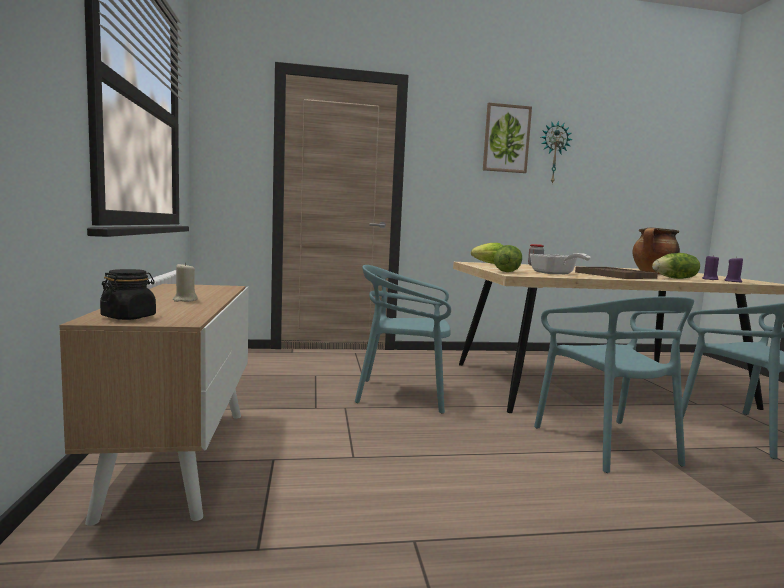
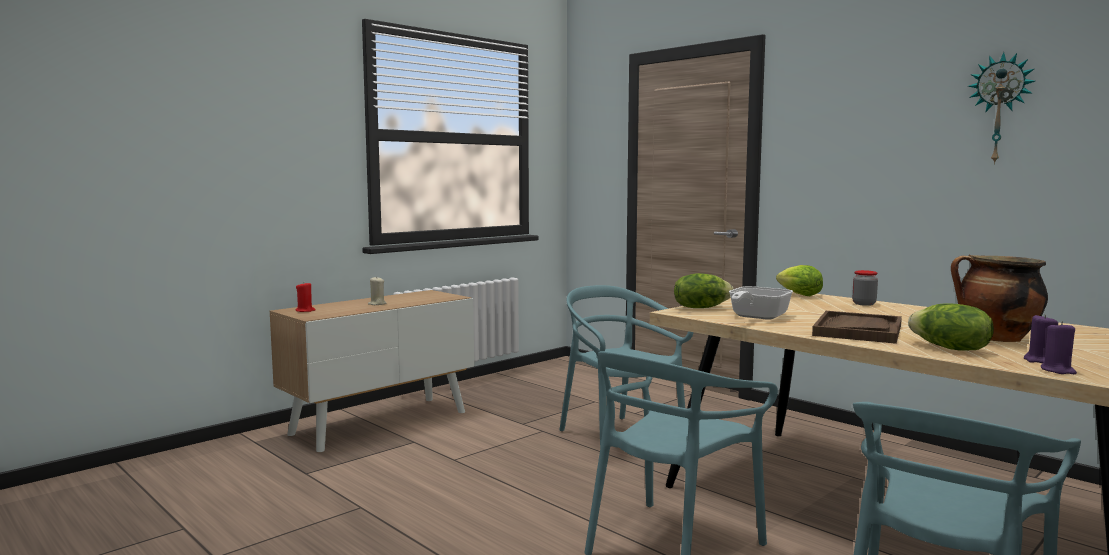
camera: 55 degrees right, 0 degrees up
(129, 317) = (305, 310): black jar -> red candle
(506, 138) = (908, 97): picture -> none

